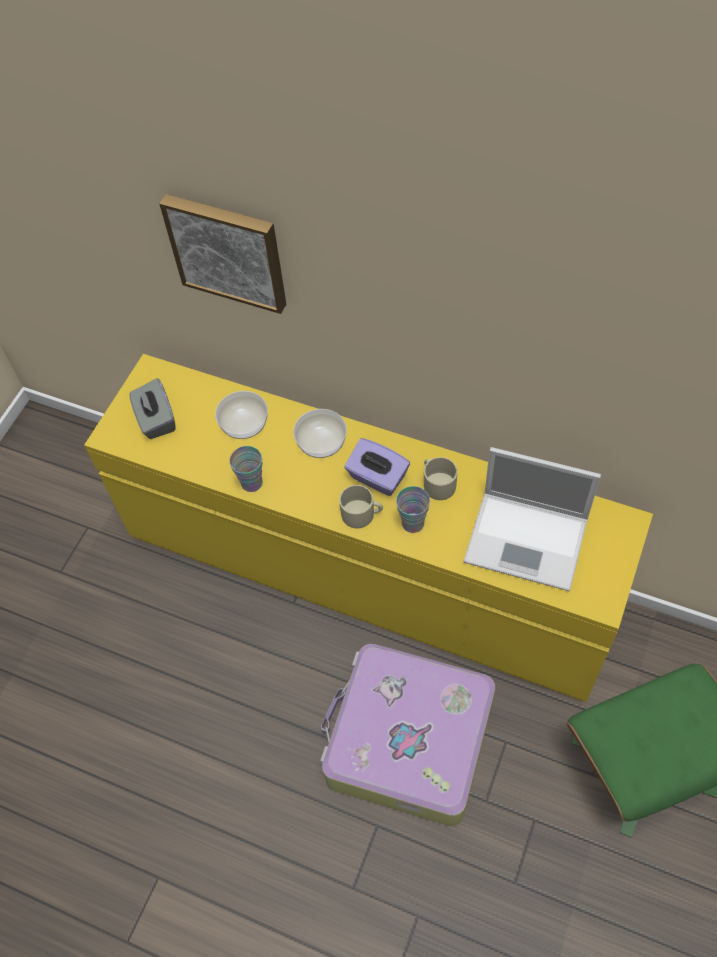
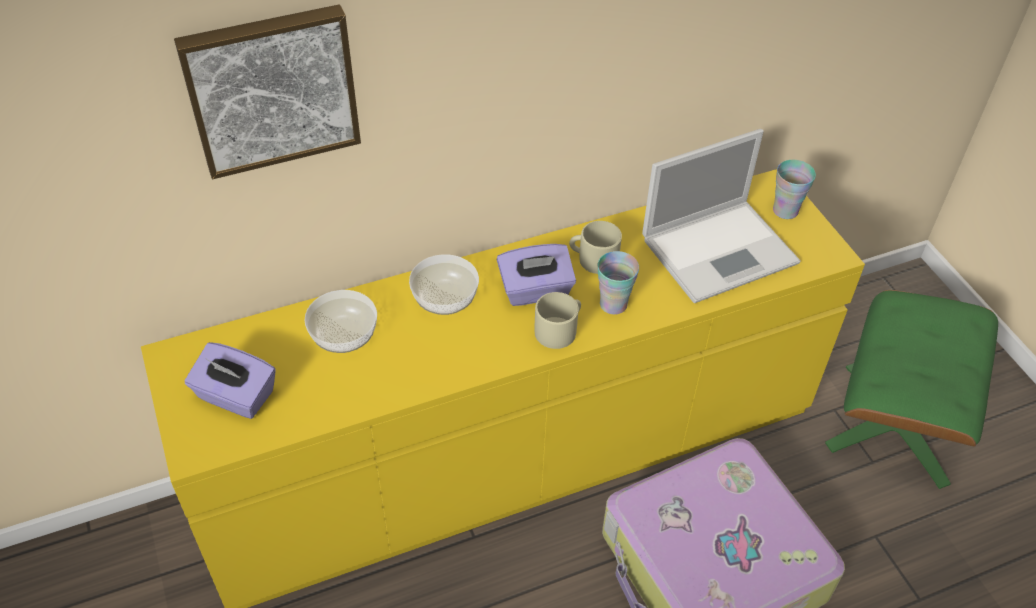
camera: 50 degrees left, 10 degrees down
(156, 420) = (235, 396): grey tissue box -> purple tissue box
(252, 483) = (418, 380): cup -> cup (785, 211)

